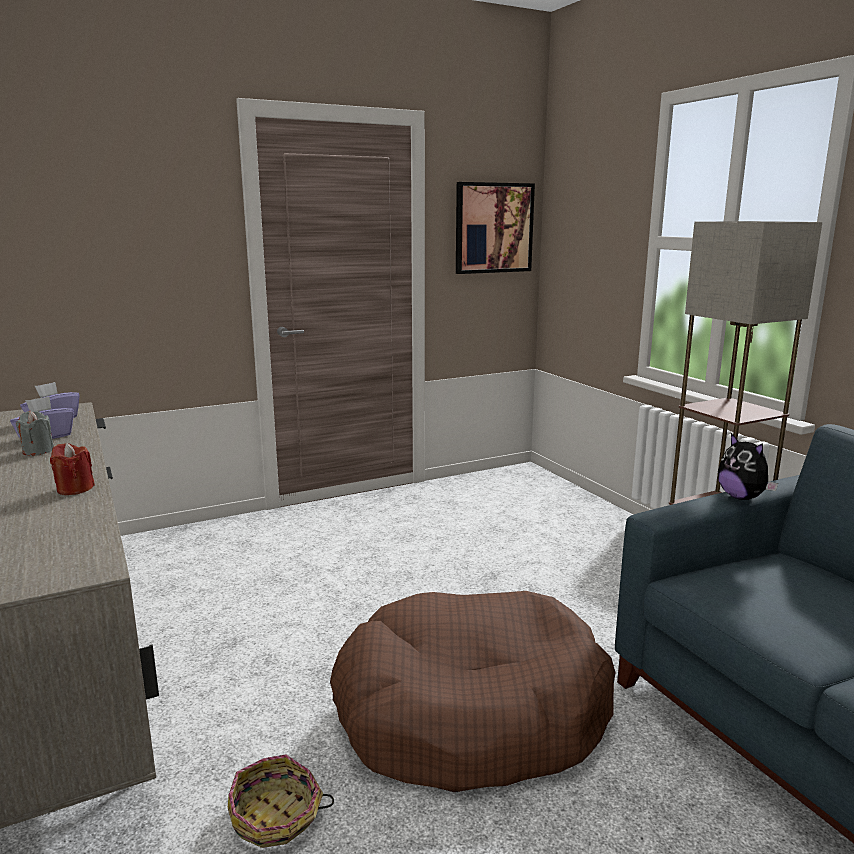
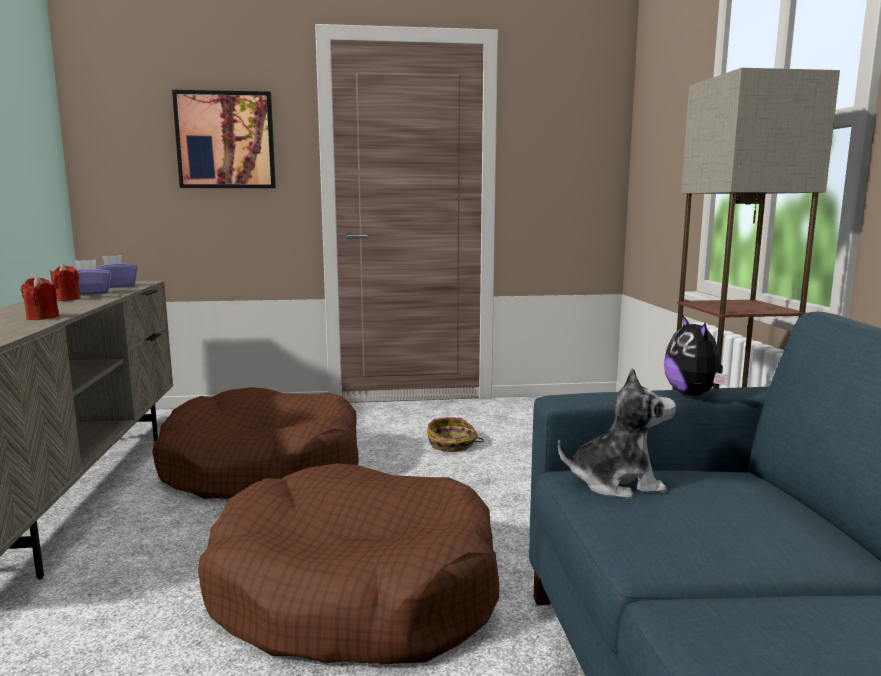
camera: 20 degrees right, 5 degrees down
(38, 451) = (67, 299): grey candle -> red candle
(266, 600) = (262, 469): none -> brown dog bed
(276, 817) = (104, 635): basket -> basket (452, 444)
(493, 228) = (573, 145): picture -> picture (226, 140)
(721, 585) = (616, 483): none -> plush toy

